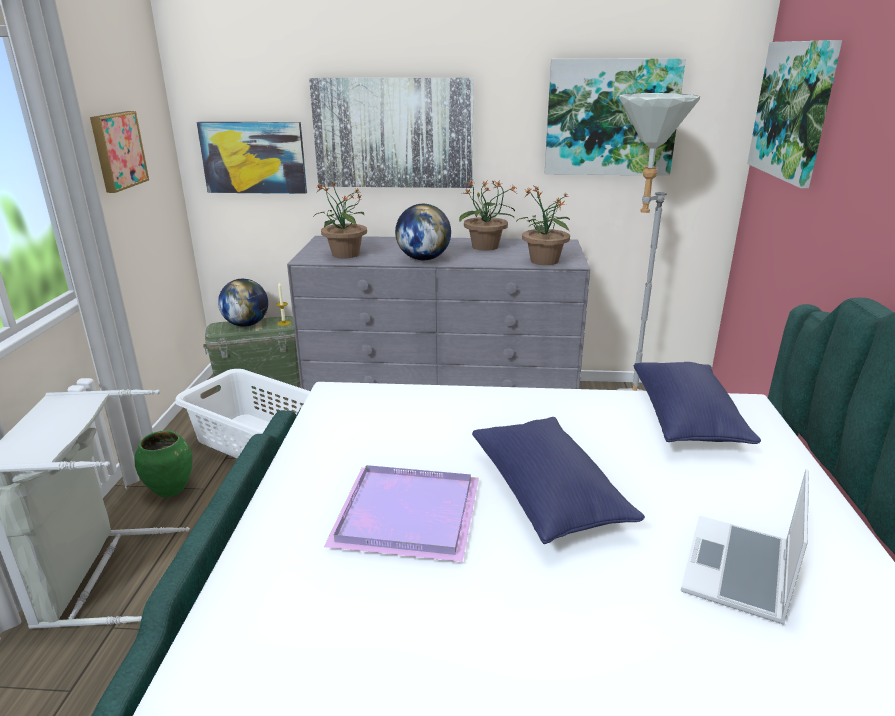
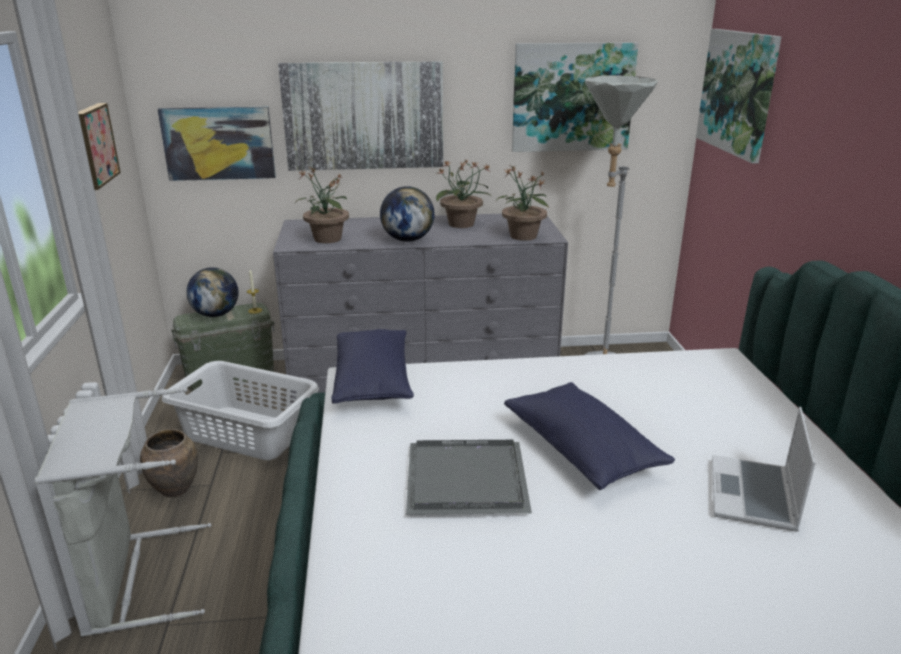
camera: 10 degrees left, 0 degrees up
(171, 489) = (175, 489): green vase -> brown vase
(410, 513) = (468, 479): purple tray -> grey tray
(686, 419) = (678, 375): blue pillow -> blue pillow (373, 382)

